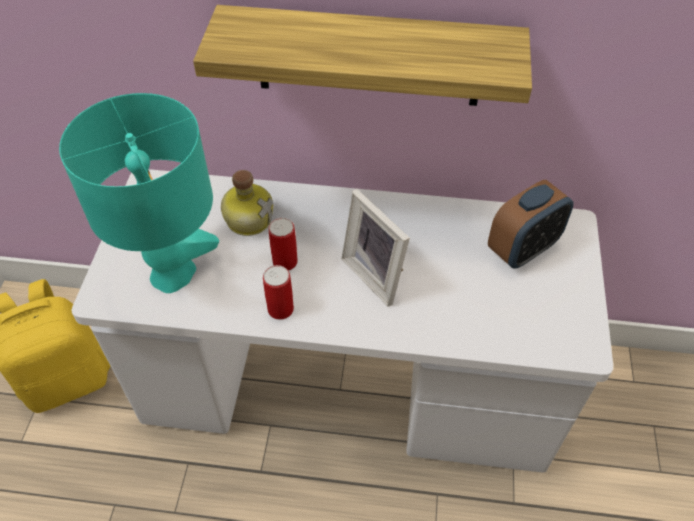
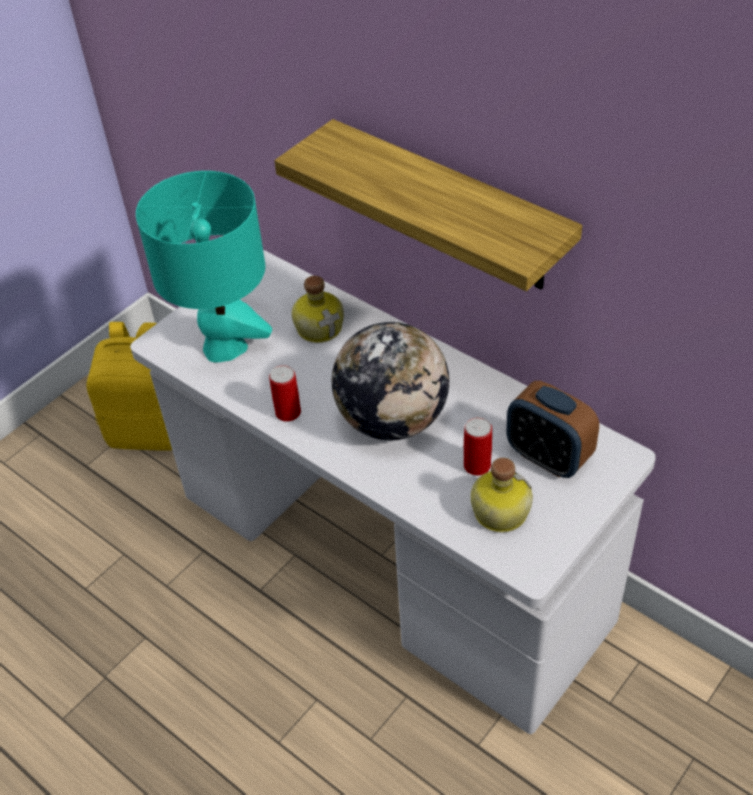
camera: 35 degrees right, 5 degrees down
(285, 261) = (322, 376): can -> can (477, 465)
(377, 274) = (392, 420): picture frame -> globe
(522, 249) = (548, 457): alarm clock -> alarm clock turned 45 degrees clockwise
(523, 313) = (498, 511): none -> bottle

